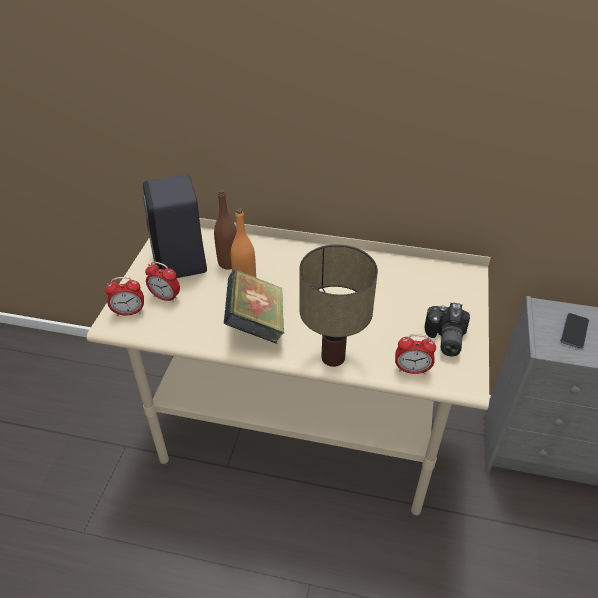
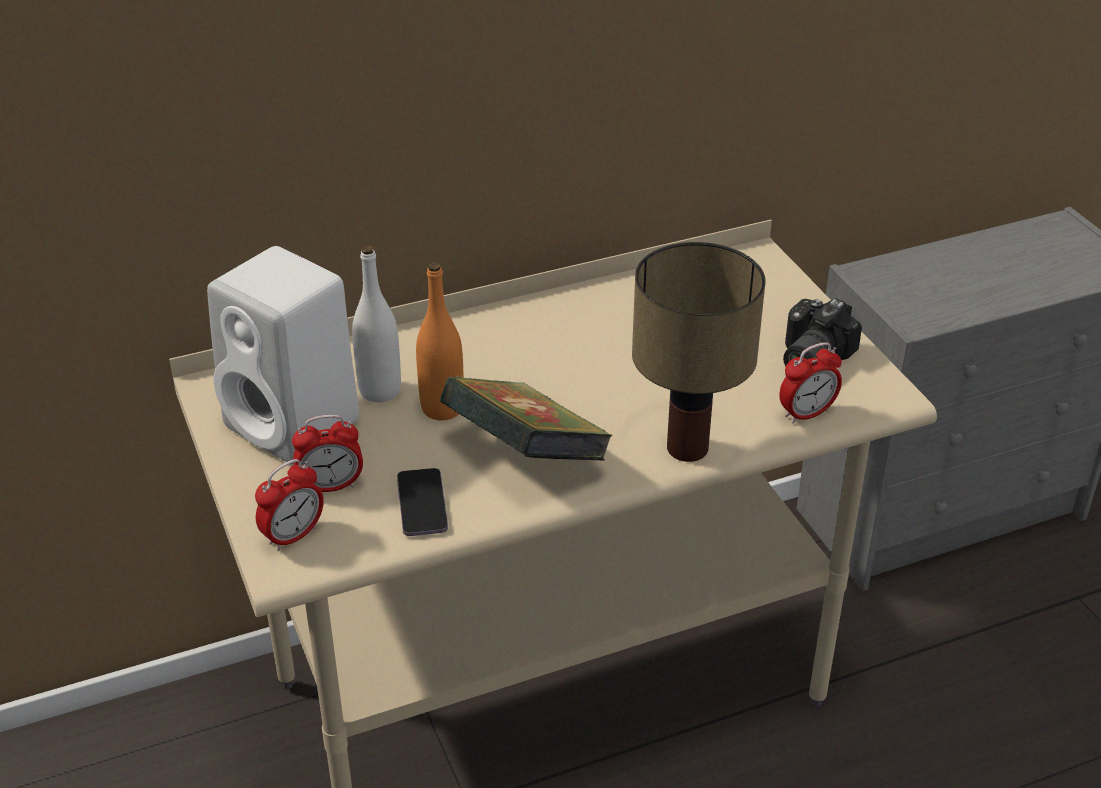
camera: 35 degrees left, 5 degrees down
(181, 263) = (296, 425): black speaker -> white speaker
(228, 263) = (380, 390): brown bottle -> white bottle
(444, 339) = (808, 356): camera -> camera turned 60 degrees clockwise
(574, 332) = (928, 287): phone -> phone (422, 504)

